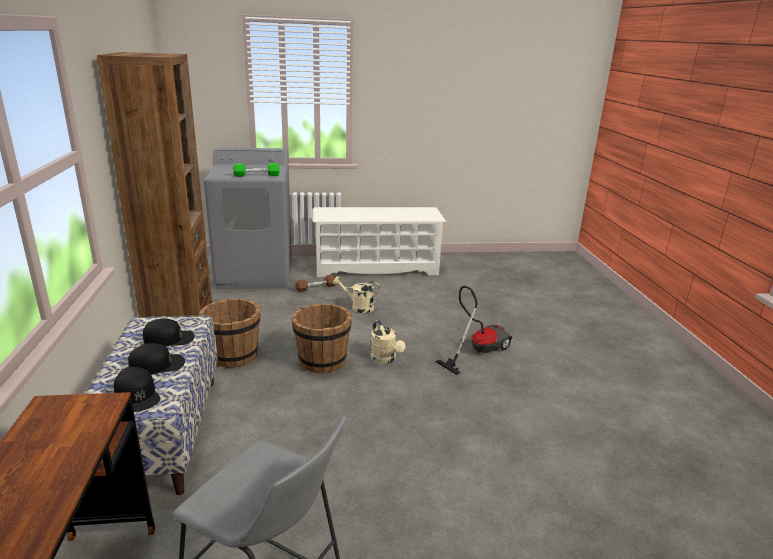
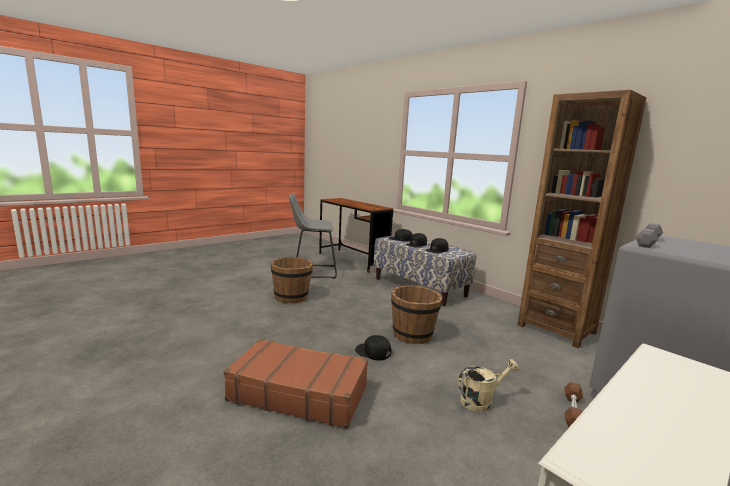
camera: 145 degrees right, 10 degrees down
(233, 356) = (467, 320): brown bucket -> brown bucket (291, 297)
(257, 175) = (648, 242): green dumbbell -> grey dumbbell
(385, 359) = (373, 352): beige watering can -> black cap
(477, 351) = (298, 393): vacuum cleaner -> brown suitcase

